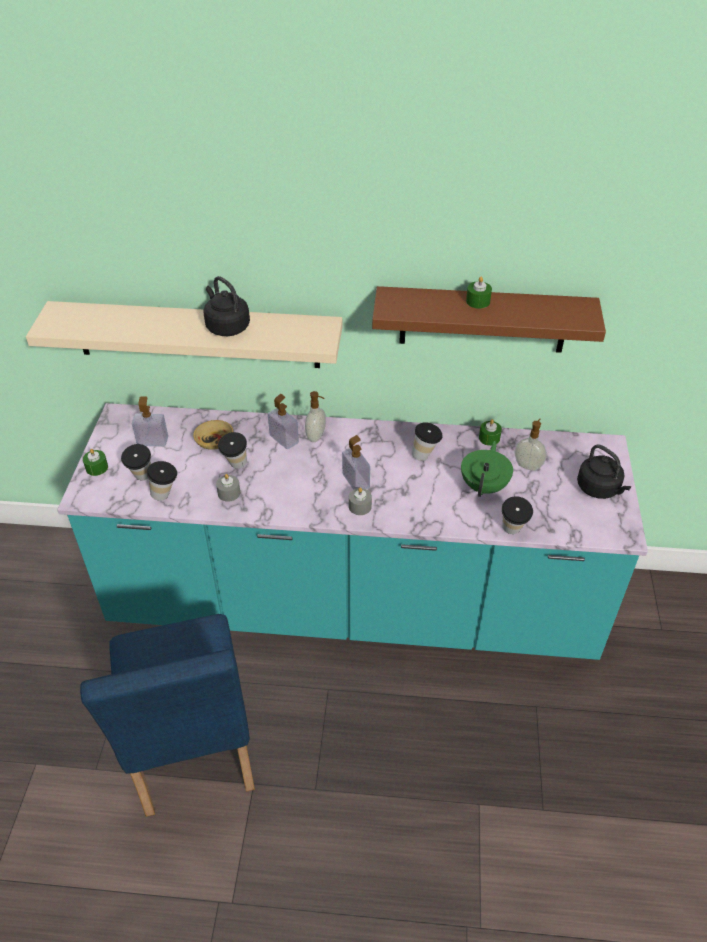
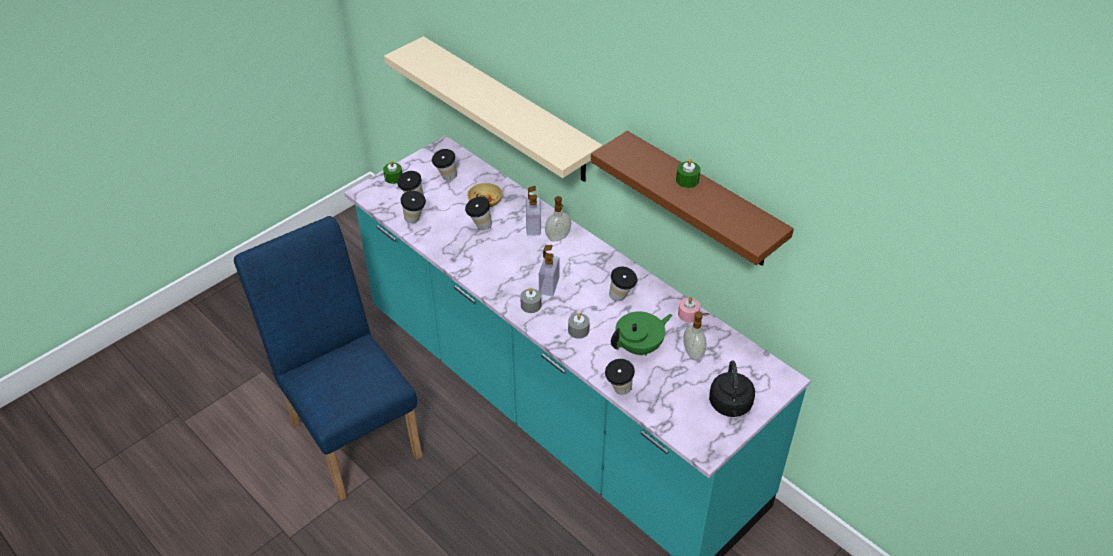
camera: 40 degrees right, 0 degrees up
(152, 441) = (446, 178): soap dispenser -> cup
(192, 755) = (352, 431): blue chair -> blue chair turned 120 degrees clockwise
(226, 326) = (513, 111): black kettle -> none
(229, 493) = (455, 243): grey candle -> grey candle (578, 330)
(489, 438) = (688, 314): green candle -> pink candle

